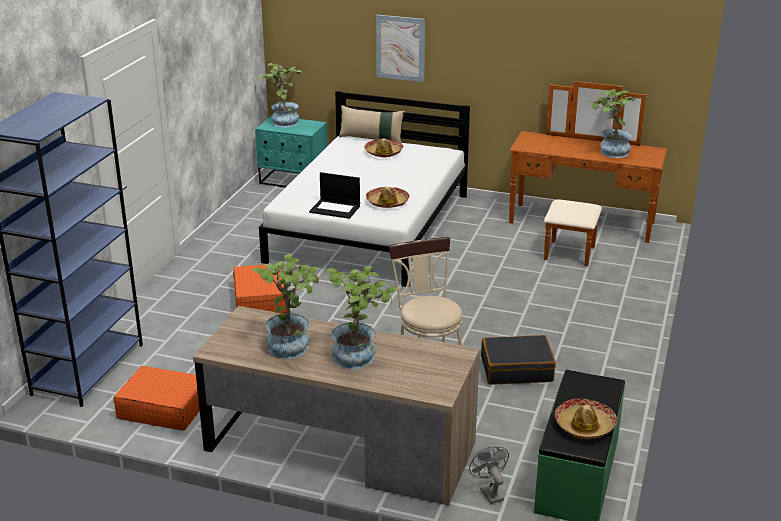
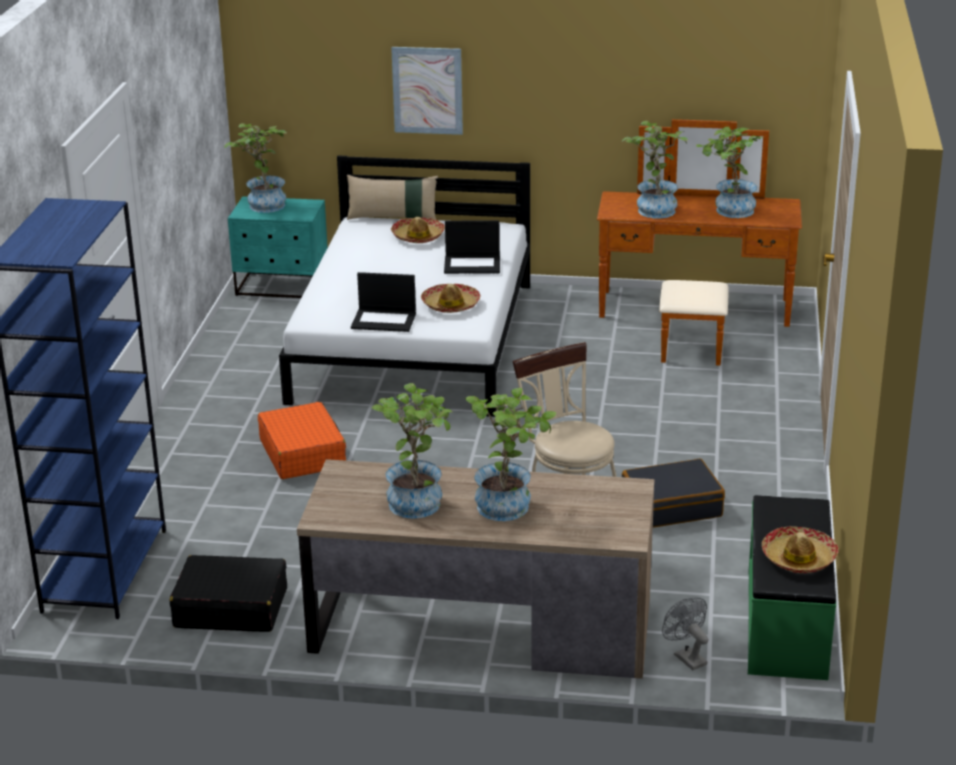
camera: 10 degrees left, 0 degrees up
(163, 408) = (230, 608): orange suitcase -> black suitcase
(414, 175) = (473, 264): none -> laptop
(554, 146) = (654, 208): none -> potted plant

